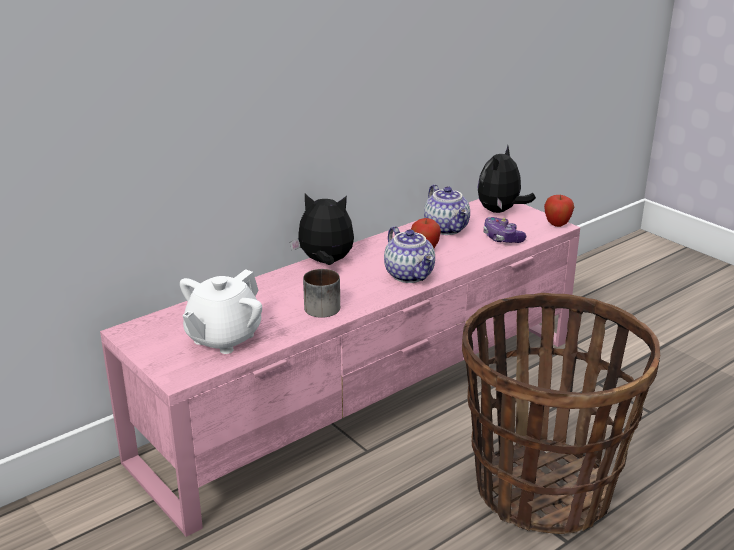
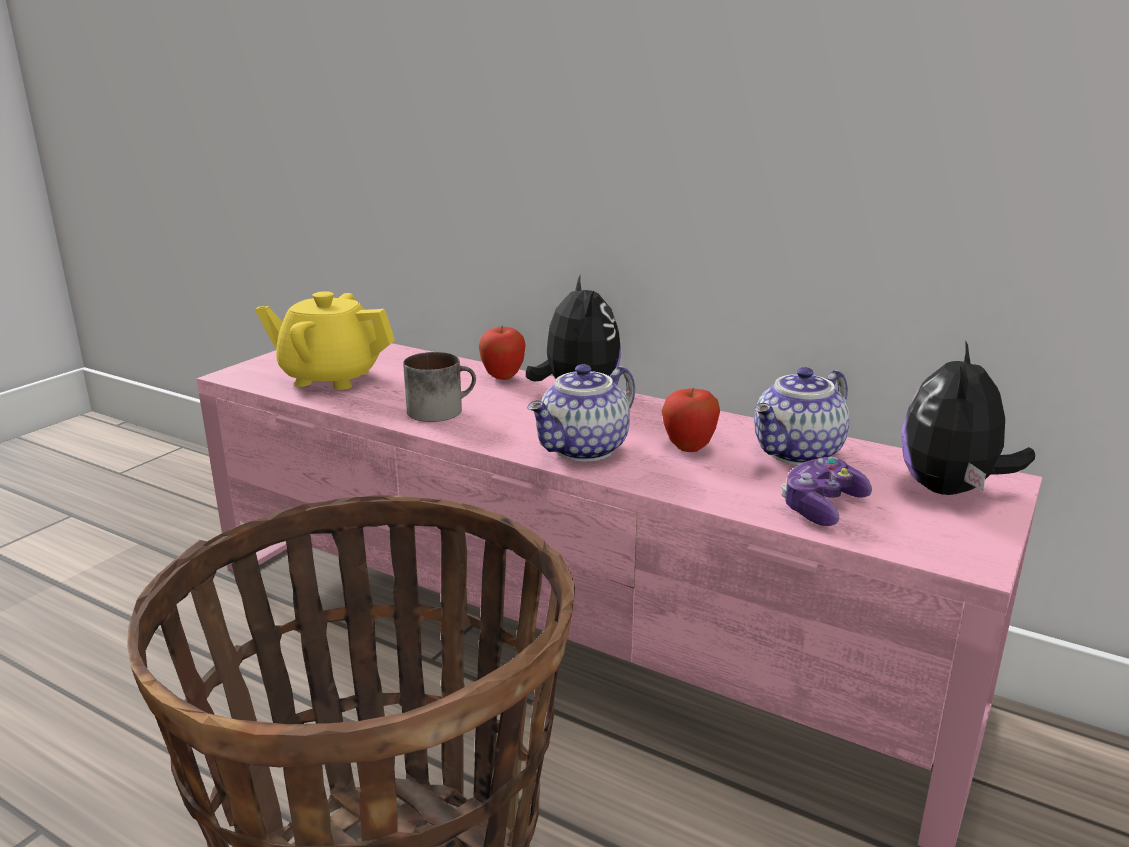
camera: 70 degrees right, 5 degrees down
(223, 338) = (330, 377): white teapot -> yellow teapot
(500, 211) = (951, 490): plush toy -> plush toy turned 75 degrees counterclockwise
(557, 225) = (974, 560): apple -> apple (503, 377)

